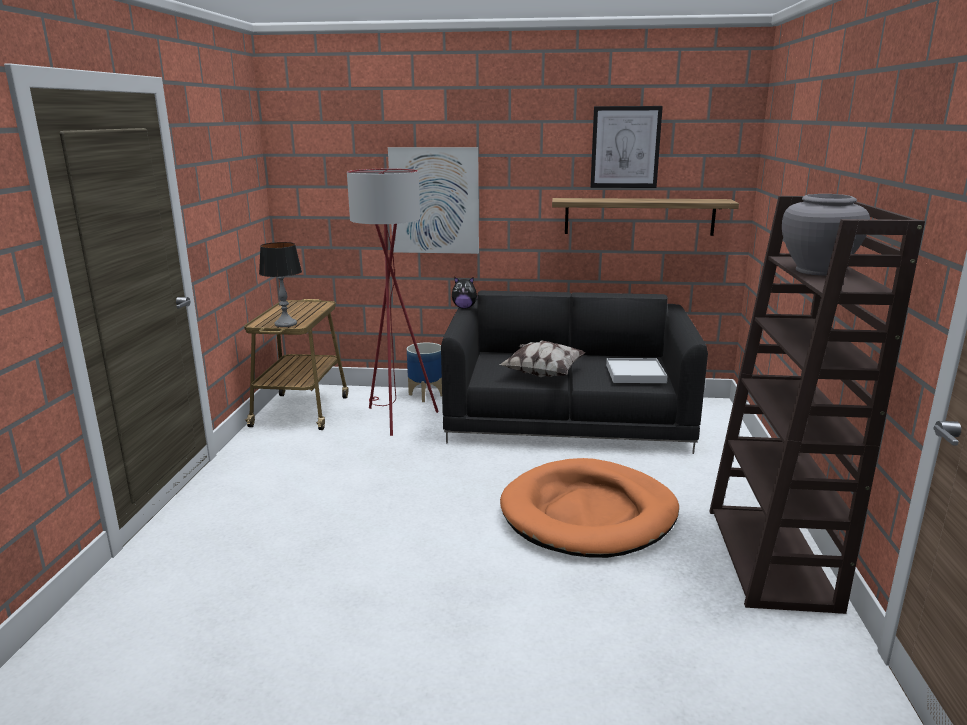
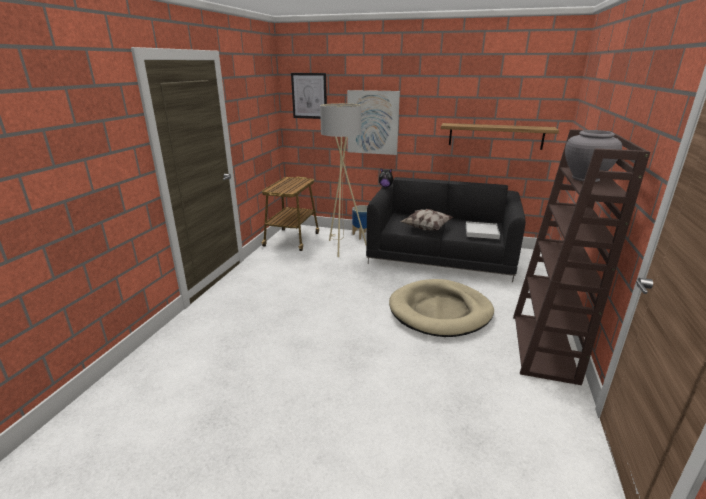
camera: 10 degrees right, 5 degrees up
(286, 324) = (284, 191): table lamp -> none
(394, 417) = (342, 246): red floor lamp -> beige floor lamp
(589, 514) = (440, 311): orange dog bed -> beige dog bed
(625, 147) = (489, 92): picture -> picture (309, 96)

